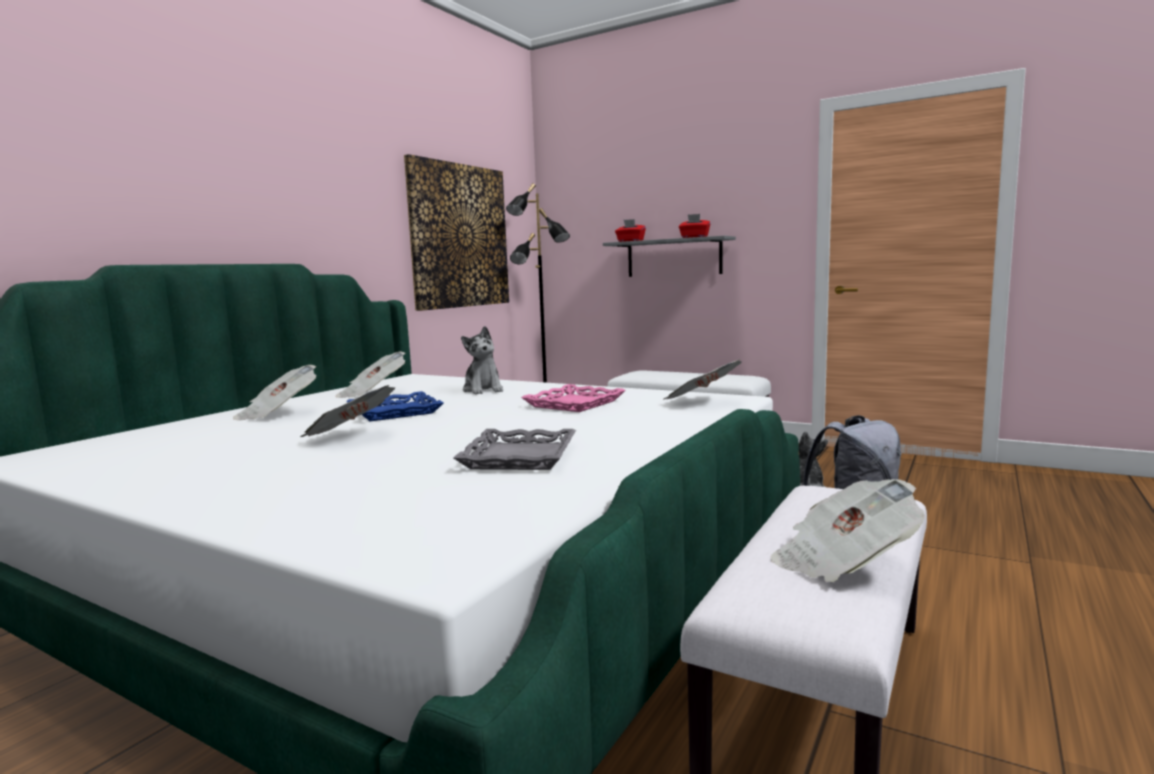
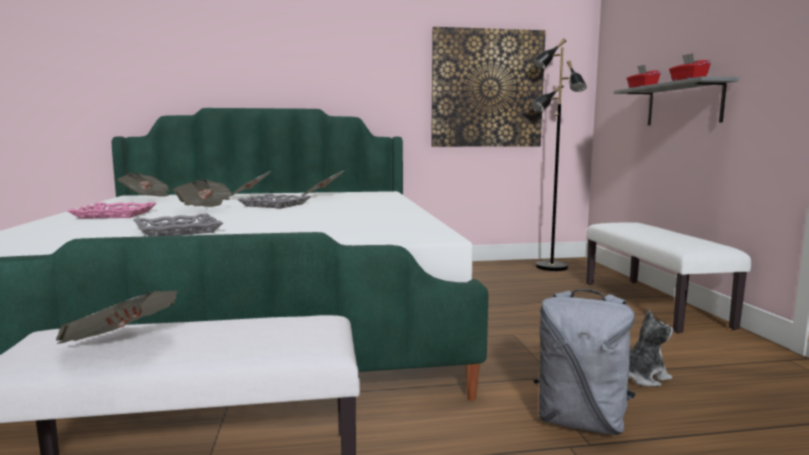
camera: 50 degrees right, 0 degrees up
(395, 412) = (274, 205): blue tray -> grey tray
(483, 390) = (366, 203): plush toy -> none
(575, 404) = (348, 218): pink tray -> pink tray (114, 215)
(701, 402) = (405, 233): newspaper -> newspaper (147, 199)

